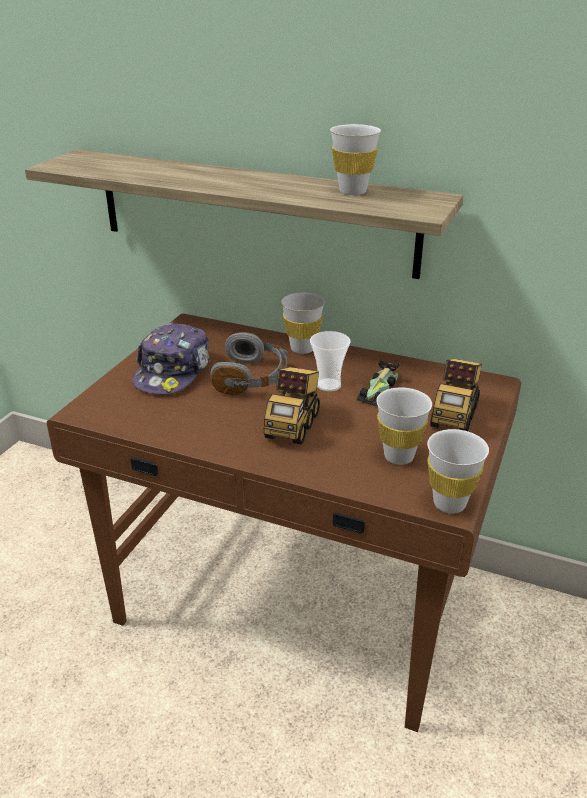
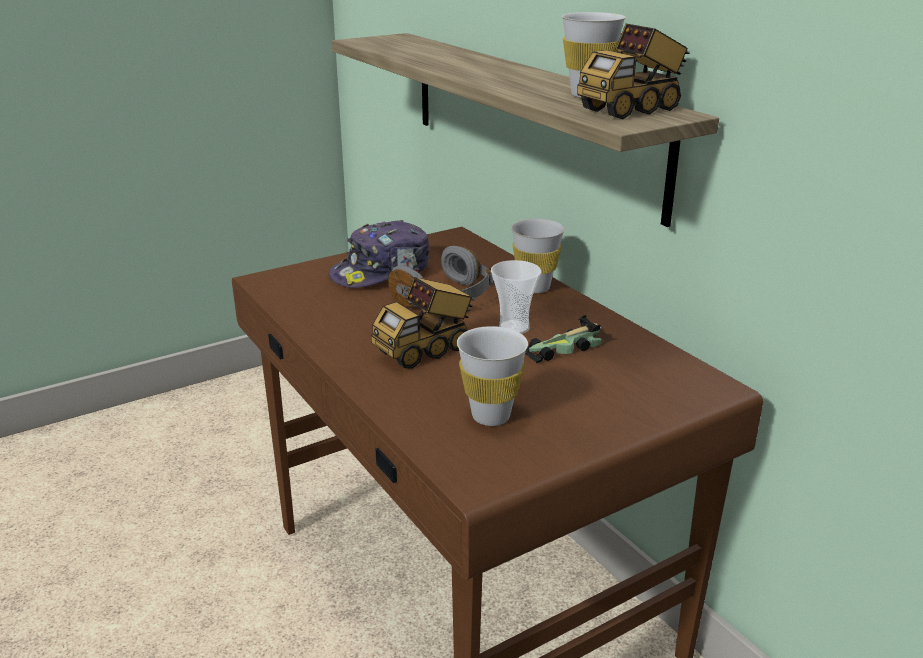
camera: 35 degrees right, 5 degrees down
(449, 503) = (479, 480): white cup -> none
(454, 415) = (615, 401): toy truck -> toy truck (632, 110)

